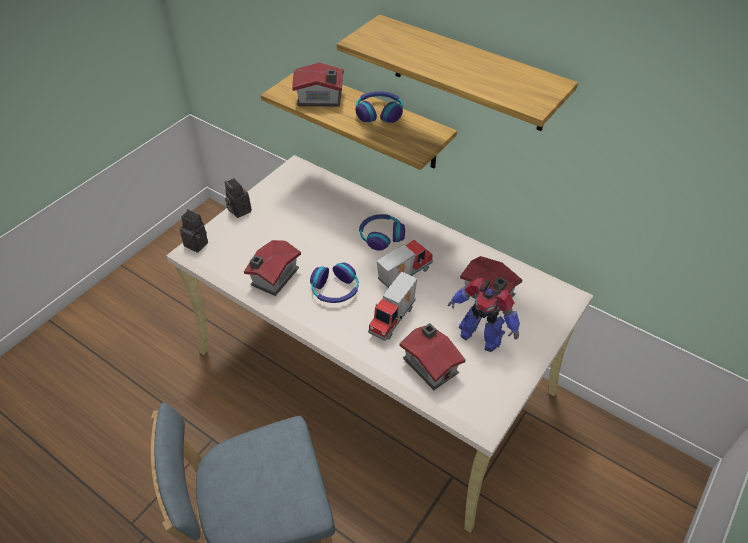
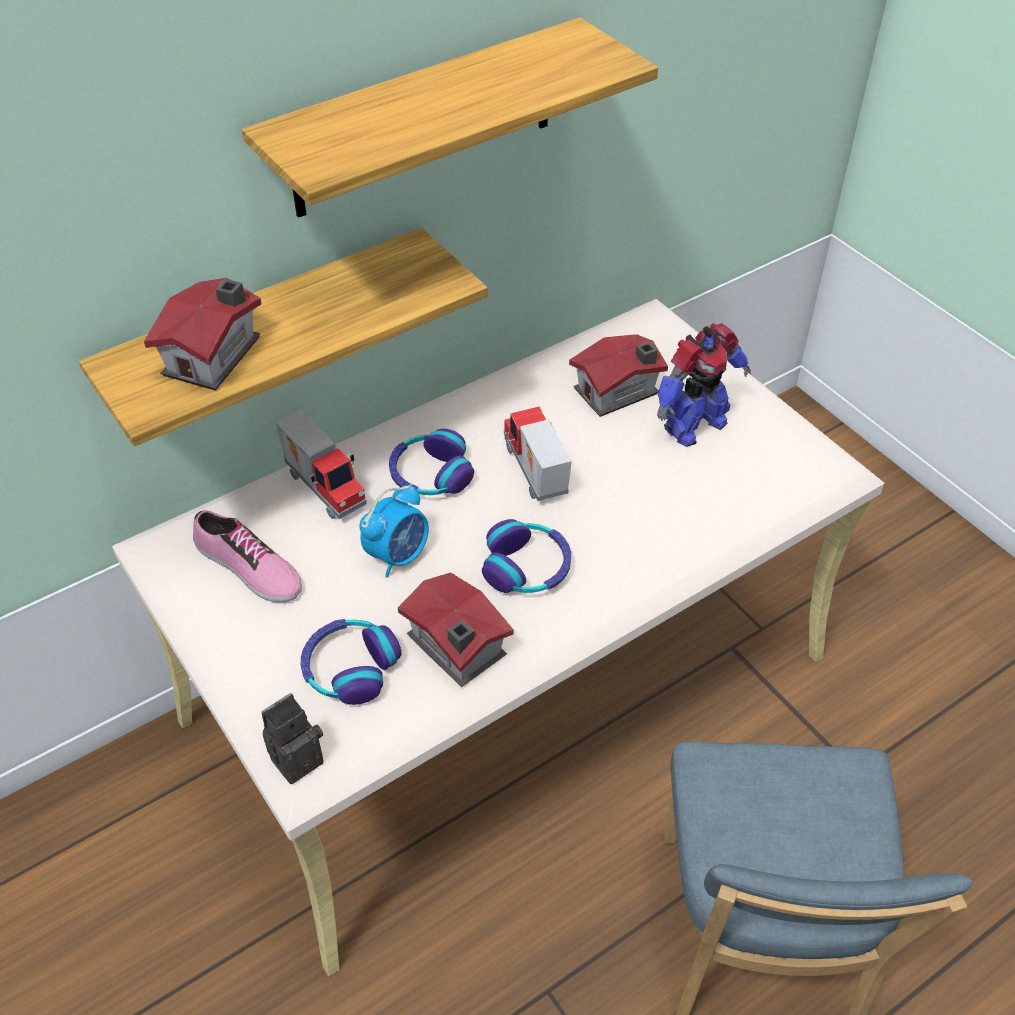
camera: 70 degrees left, 0 degrees up
(238, 210) = (235, 668): camera -> none
(294, 195) = (248, 568): none -> shoe
(322, 240) = (398, 555): none -> alarm clock
(379, 113) = (315, 295): headphones -> headphones (350, 668)
(394, 320) = (625, 511): toy truck -> toy truck (327, 487)
(430, 364) = (727, 494): toy house -> none

